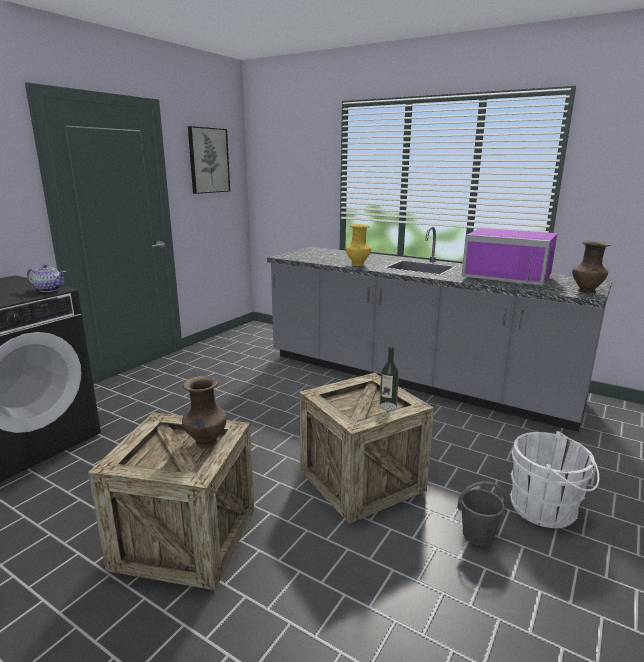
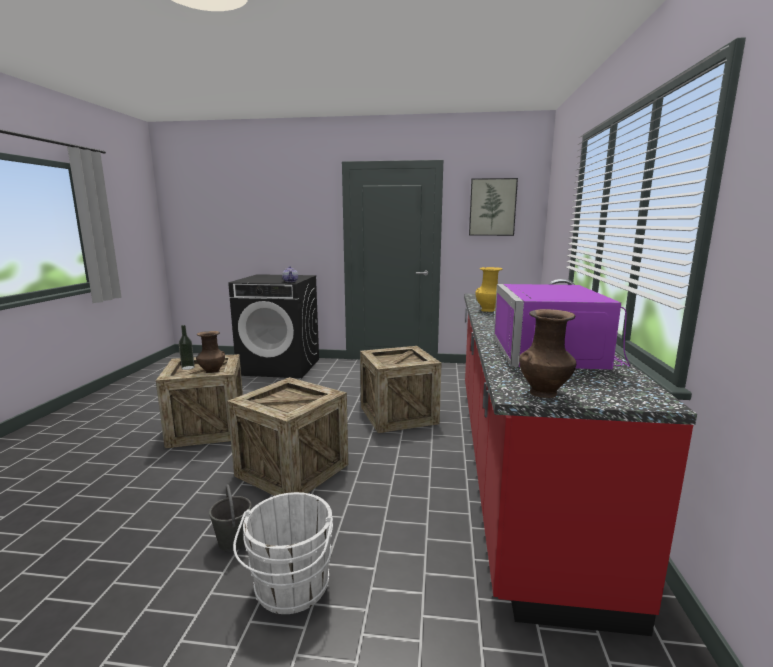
camera: 65 degrees right, 5 degrees down
(290, 399) = (398, 415): none -> crate
(388, 406) = (288, 408): bottle -> bottle (188, 367)
(414, 379) = (516, 463): grey counter -> red counter

